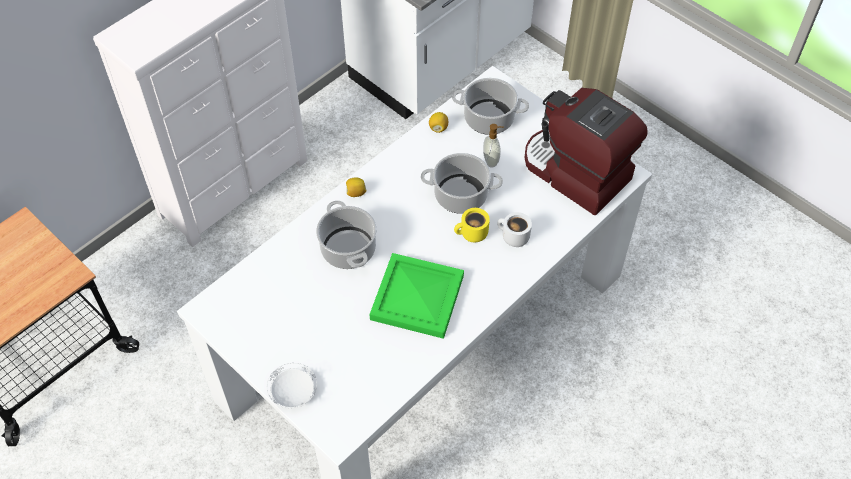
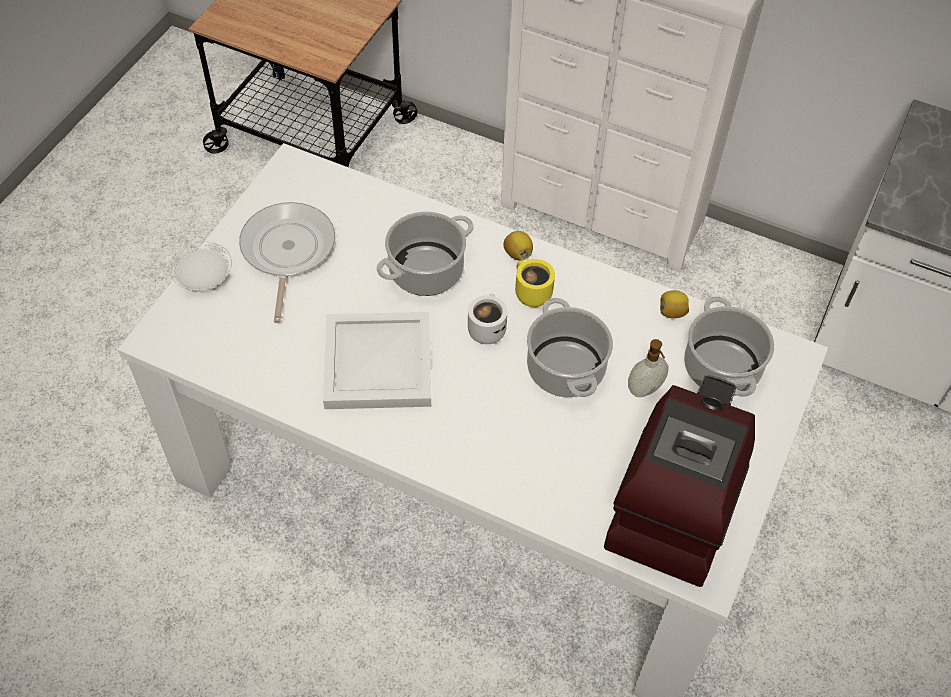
camera: 70 degrees right, 0 degrees up
(292, 331) = (287, 251): none -> frying pan
(418, 299) = (376, 365): green tray -> white tray
(472, 235) = (503, 399): yellow mug -> yellow mug (530, 293)
(512, 237) = (518, 449): white mug -> white mug (485, 328)

